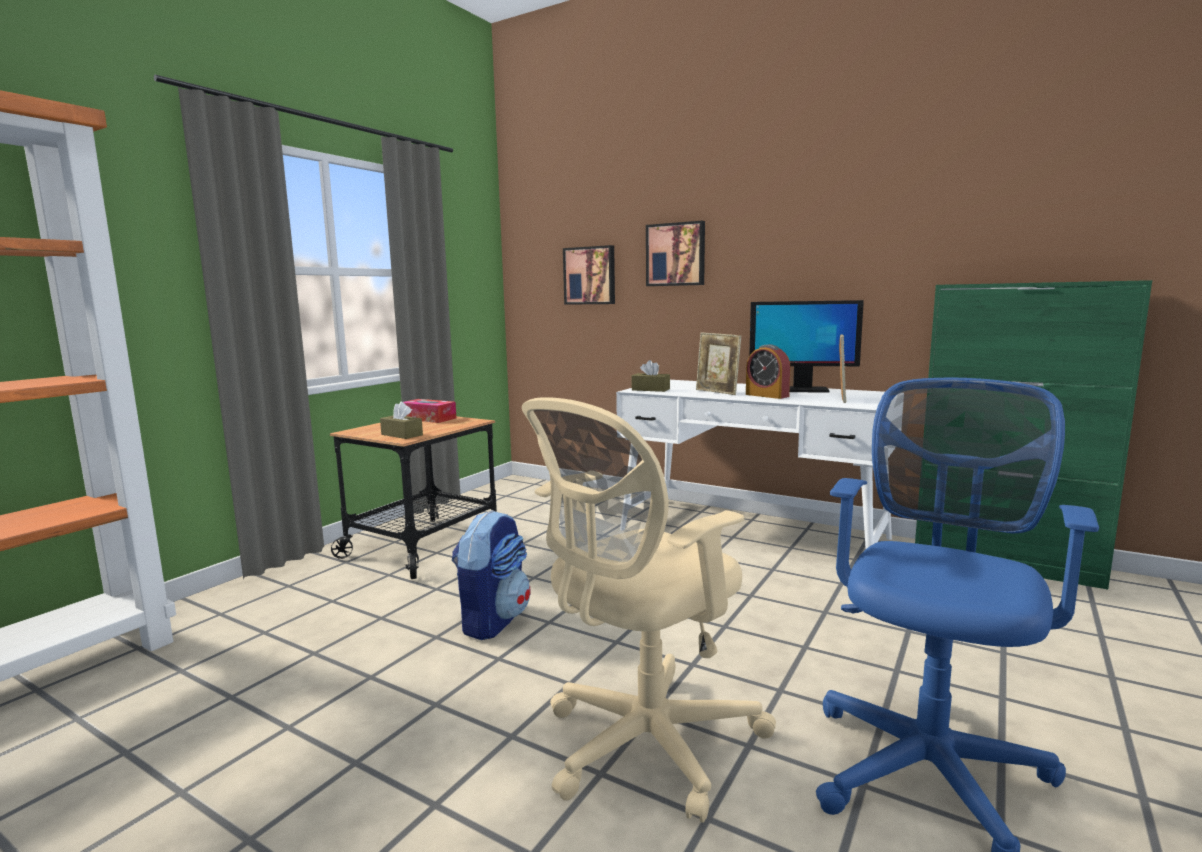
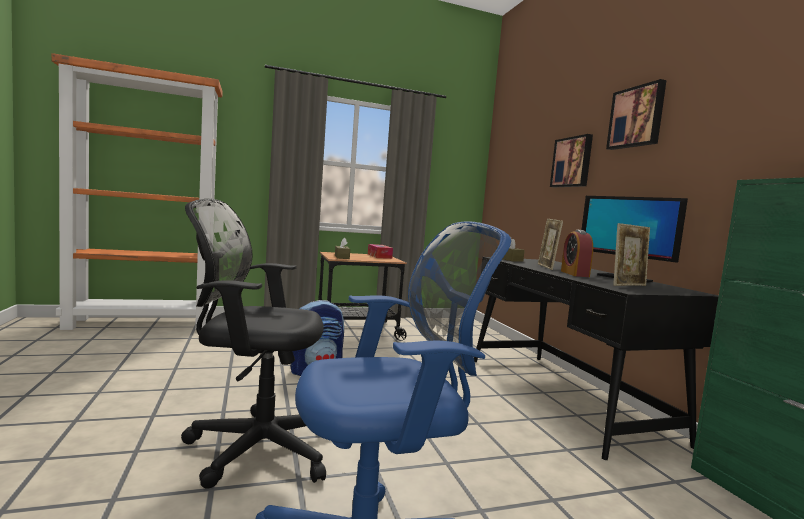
camera: 40 degrees right, 5 degrees down
(590, 275) = (524, 179): picture -> picture (637, 117)
(643, 746) = (255, 447): beige office chair -> black office chair
(752, 534) = (563, 396): white desk -> black desk

